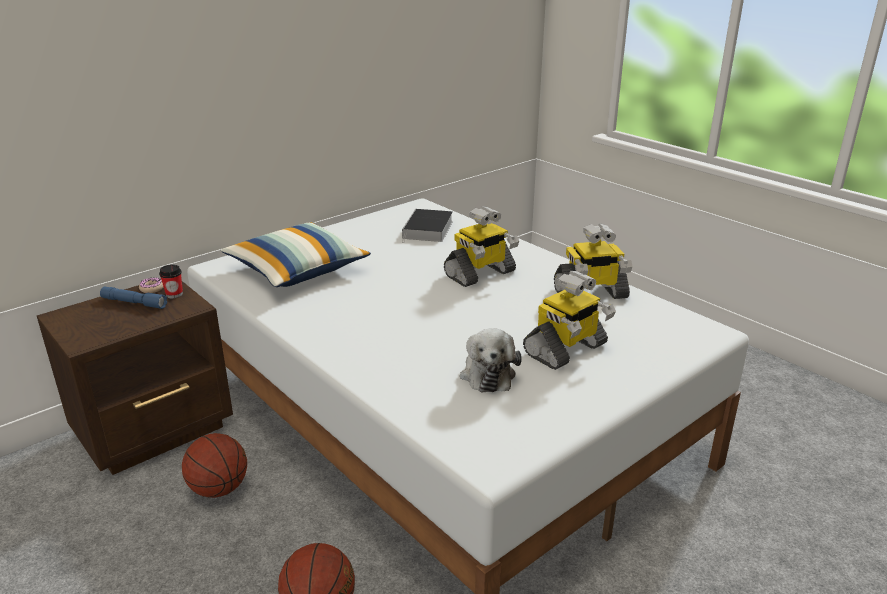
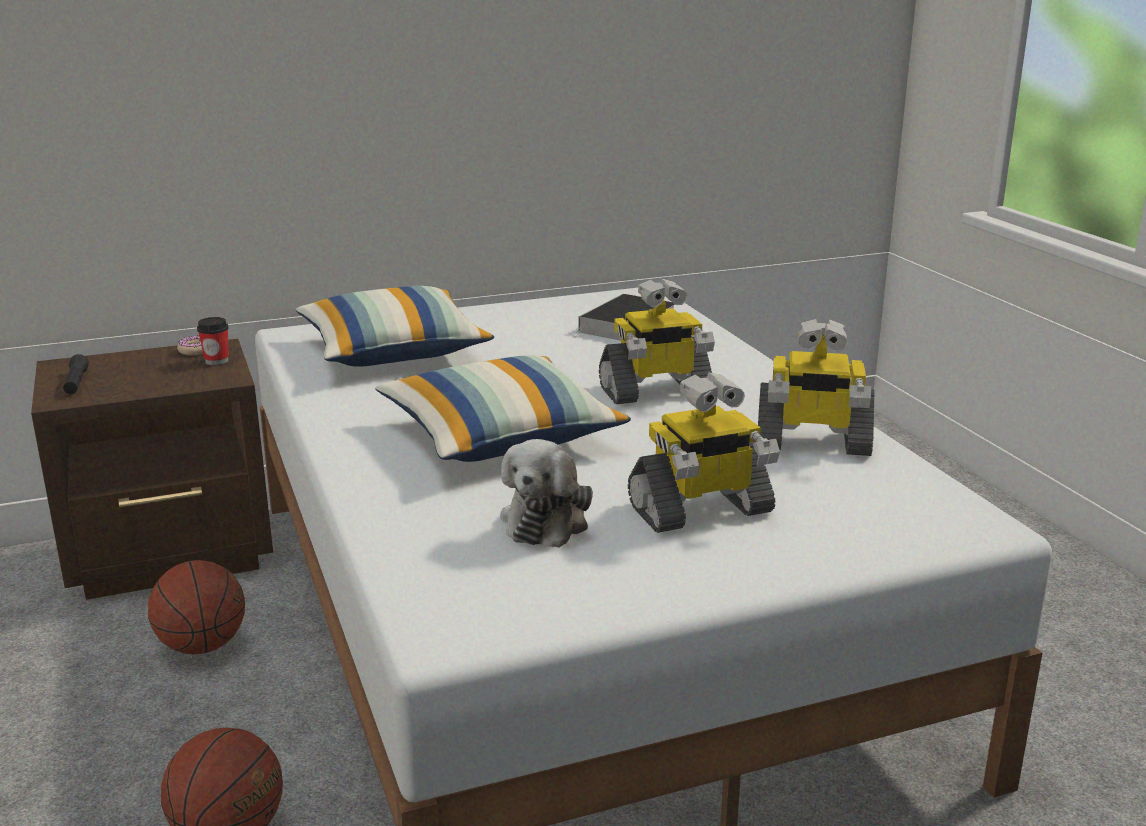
camera: 20 degrees right, 5 degrees down
(84, 328) = (76, 383): none -> black flashlight
(134, 303) = (160, 363): blue flashlight -> none
(414, 321) = (500, 436): none -> pillow

